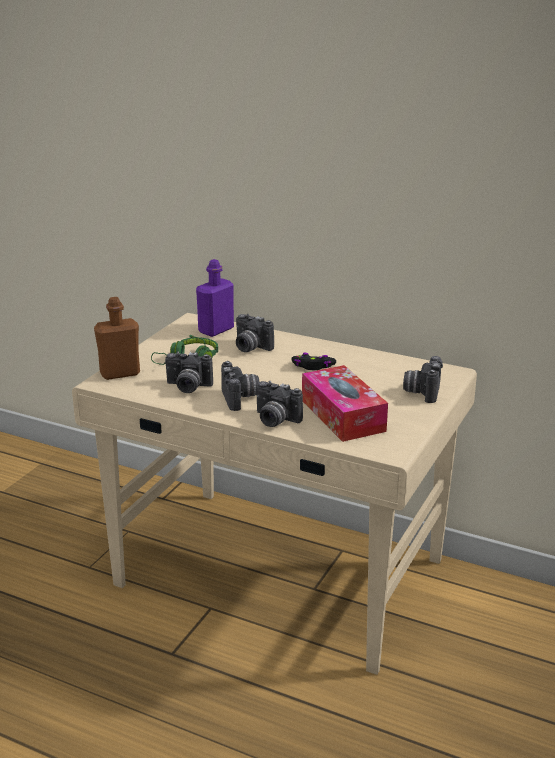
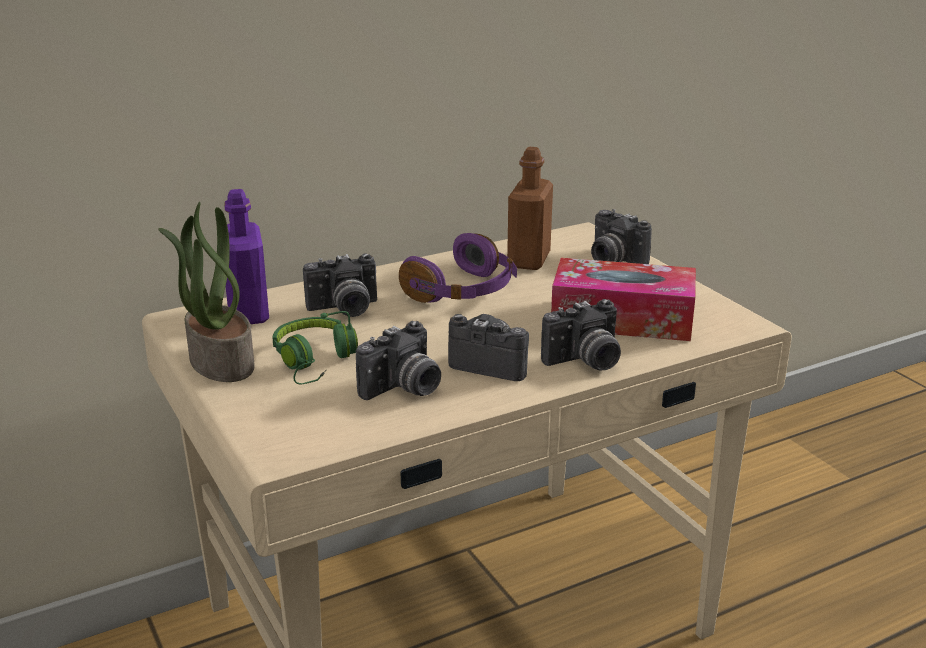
camera: 55 degrees left, 0 degrees up
(120, 373) = (272, 428): brown bottle -> brown bottle (529, 260)
(162, 342) = (219, 362): none -> potted plant
(313, 367) = (463, 292): black game controller -> purple headphones

